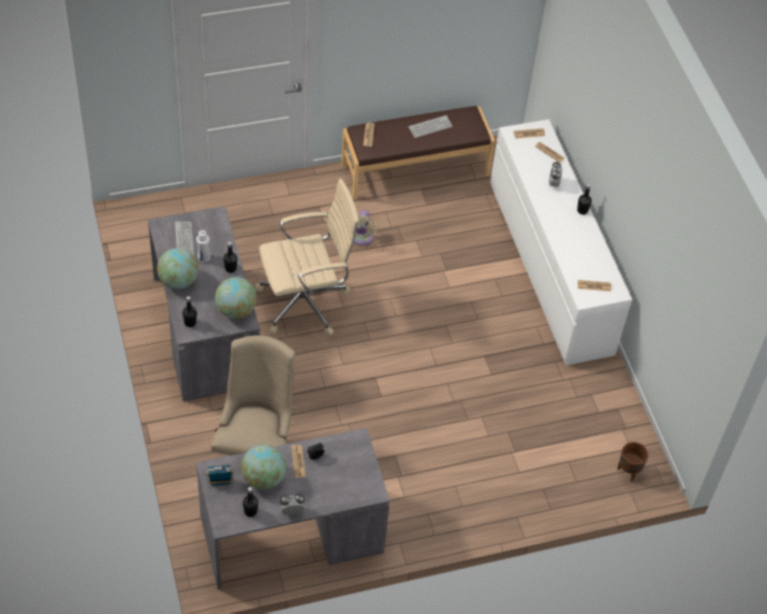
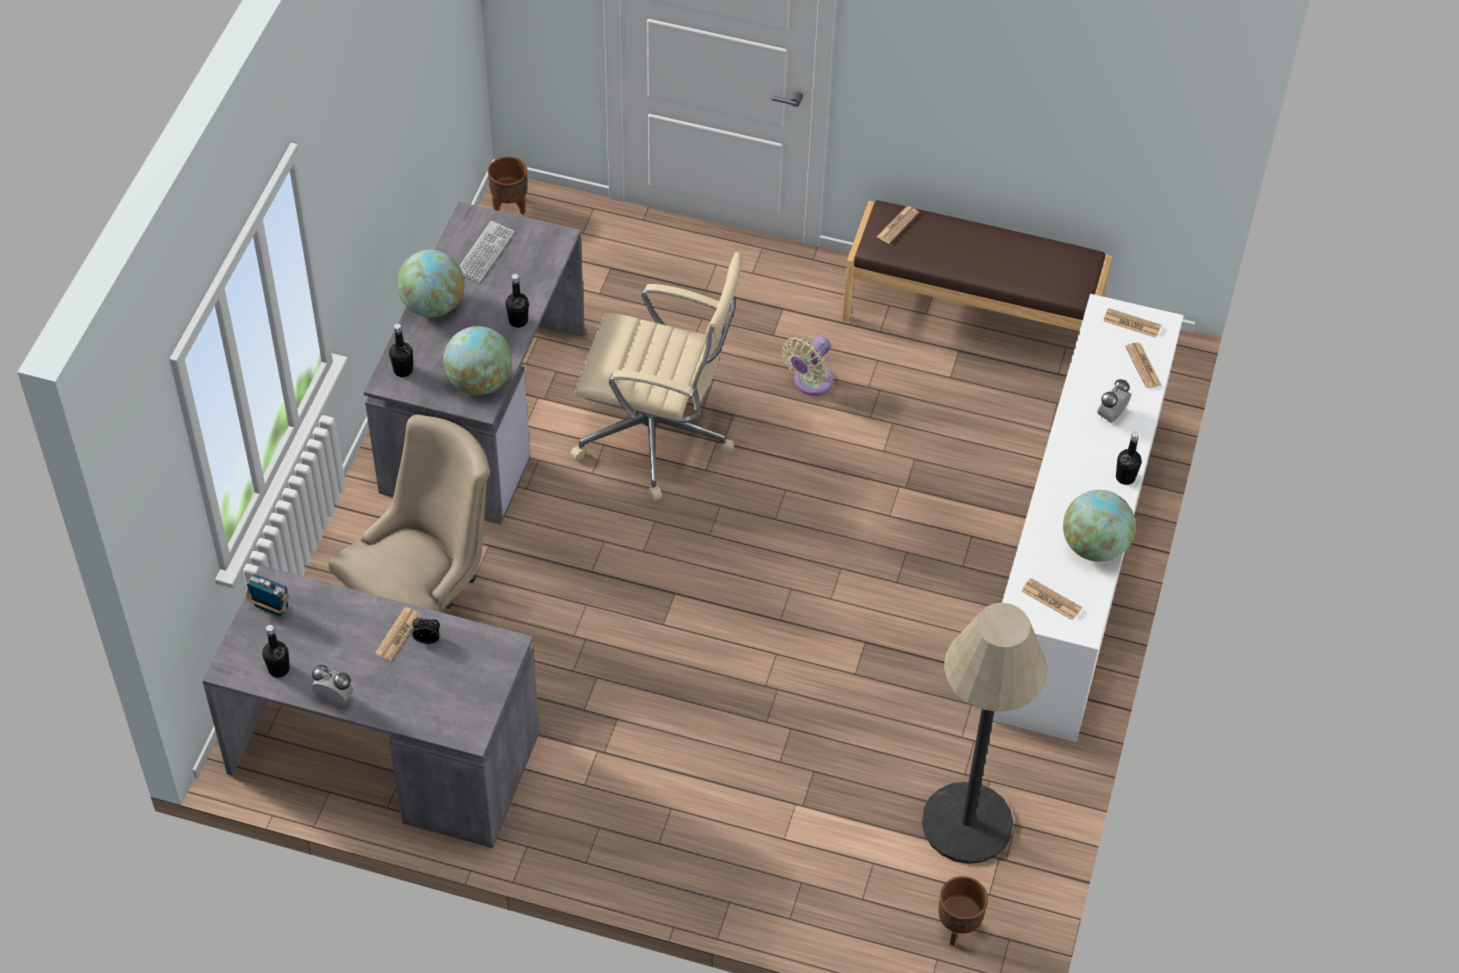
camera: 35 degrees right, 0 degrees up
(135, 215) = (510, 206): none -> brown planter
(204, 257) = (493, 289): white bottle -> none
(263, 478) = (332, 633): globe -> globe (1094, 546)
(430, 127) = (1003, 253): keyboard -> none
(596, 420) = (967, 823): none -> floor lamp

